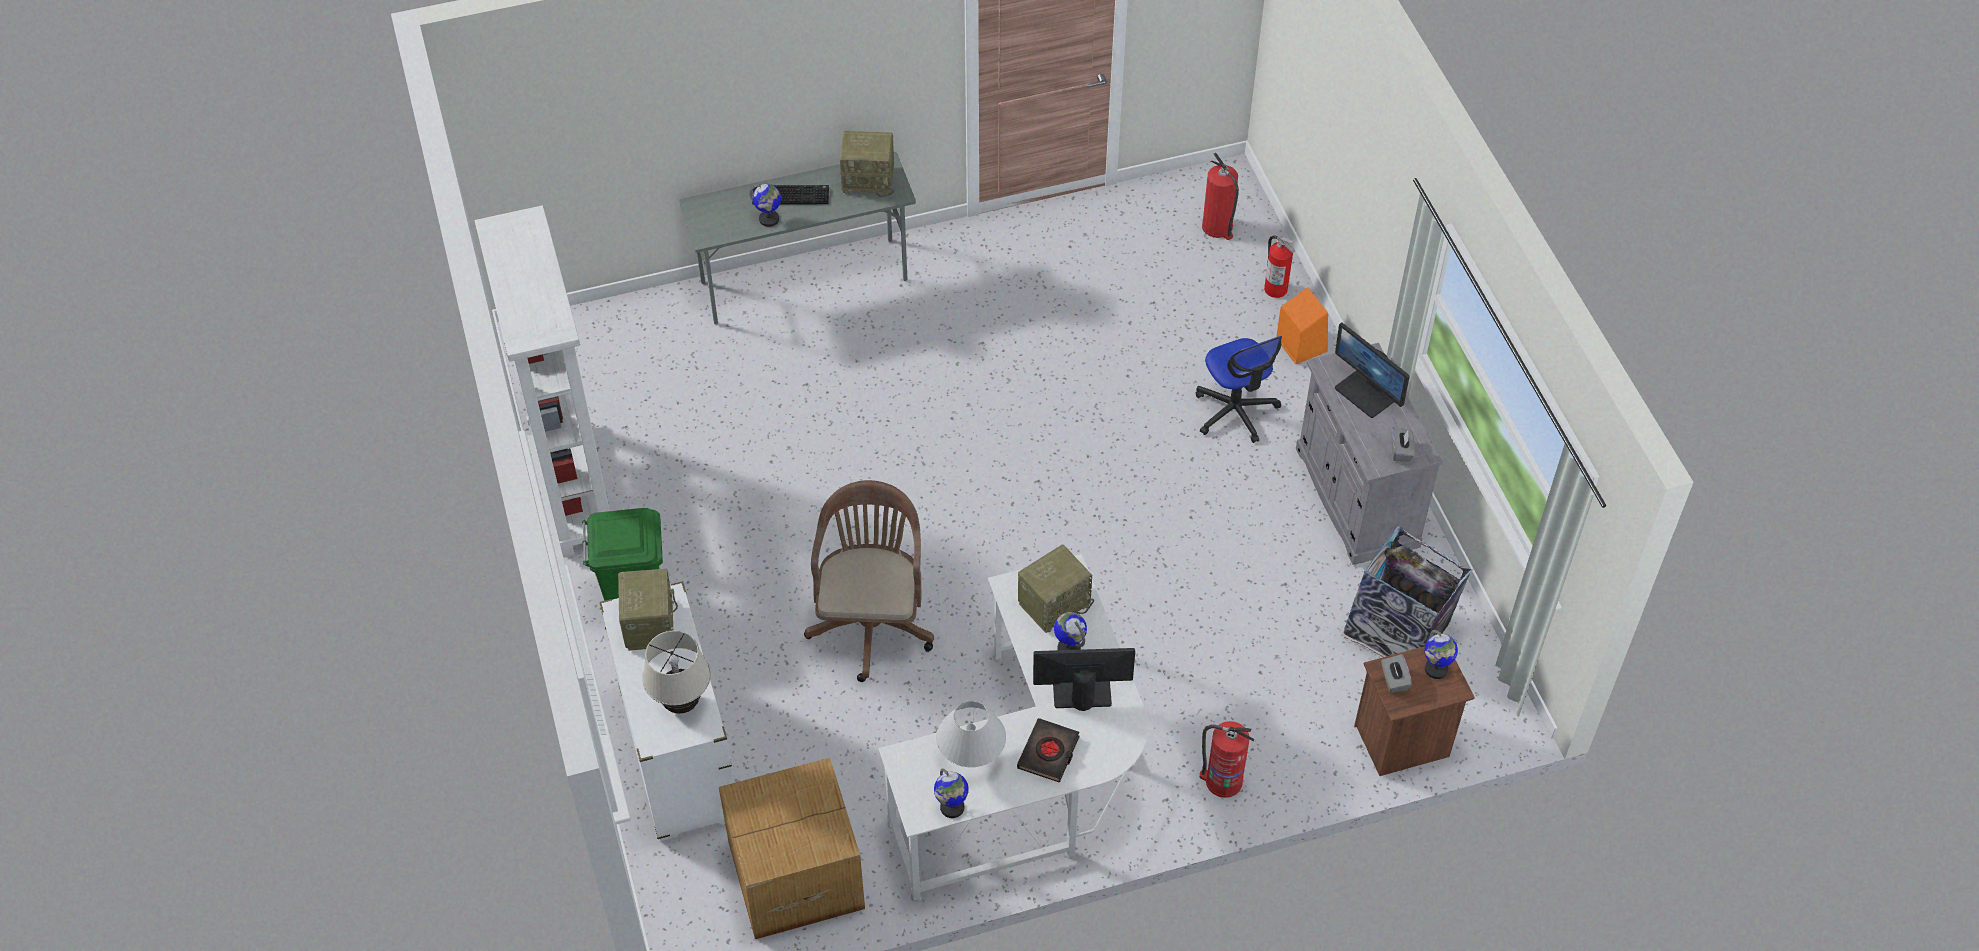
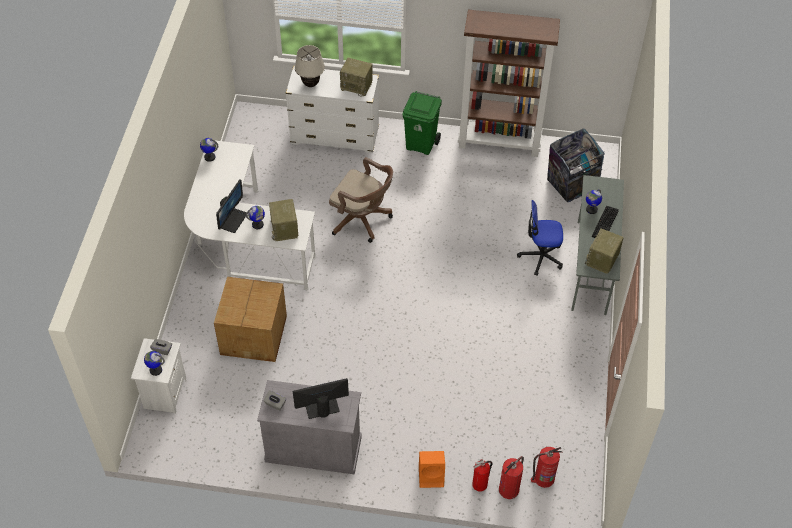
camera: 115 degrees right, 0 degrees up
(572, 487) = (500, 142): white bookcase -> brown bookcase
(793, 874) = (255, 153): cardboard box -> cardboard box (255, 334)
(971, 756) = (228, 172): white table lamp -> none
(1049, 753) = (211, 197): black book -> none
(1222, 781) = (195, 312): fire extinguisher -> fire extinguisher (509, 489)
(1235, 411) = (401, 420): office chair -> office chair (541, 257)
(1397, 633) = (222, 423): trash can -> trash can (571, 185)
(1403, 742) = (164, 393): brown nightstand -> white nightstand

